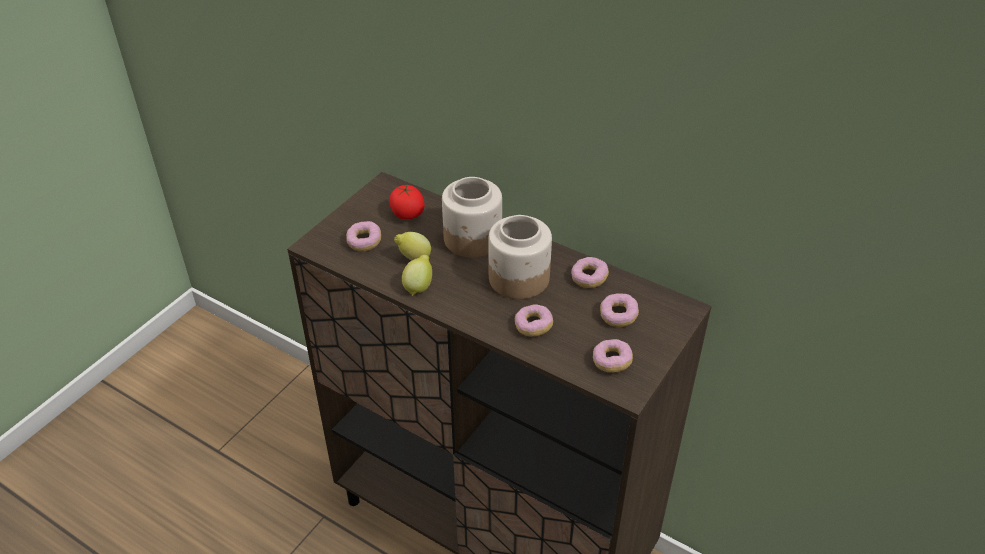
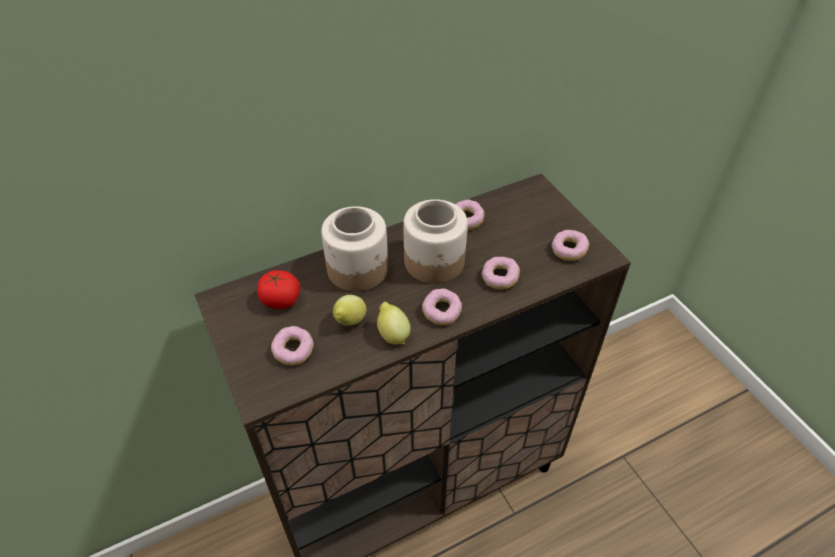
camera: 60 degrees left, 5 degrees up
(618, 316) = (520, 224): donut -> donut (441, 312)

